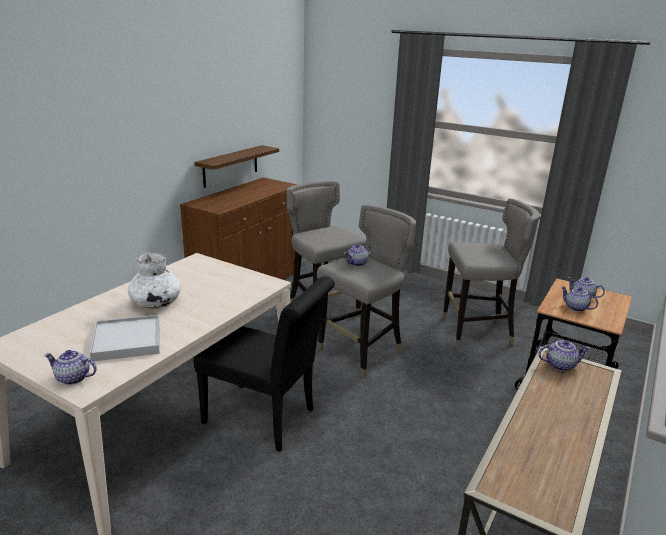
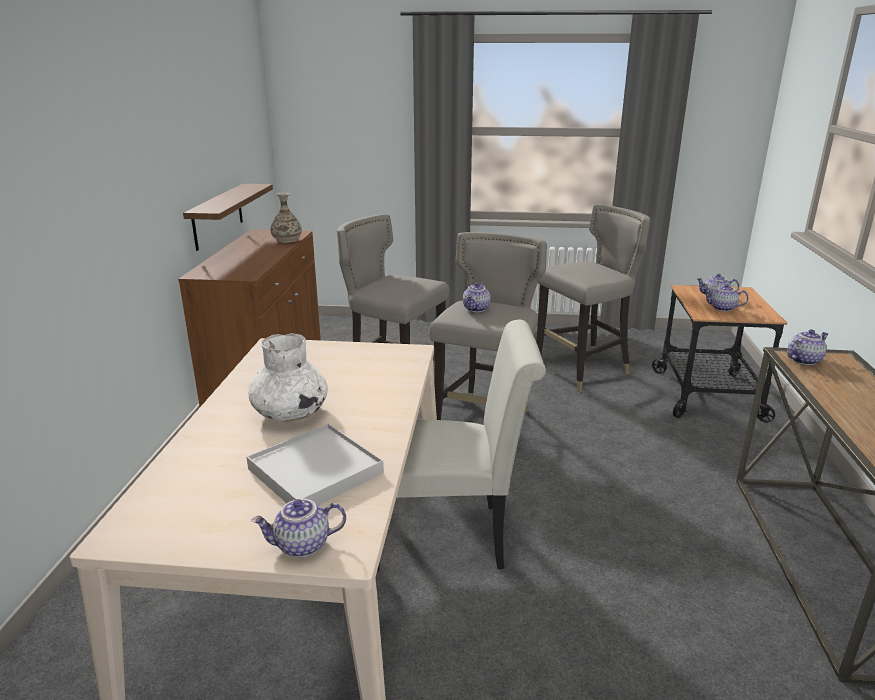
camera: 25 degrees left, 0 degrees up
(265, 419) = (449, 536): black chair -> white chair
(275, 189) = (287, 240): none -> vase

